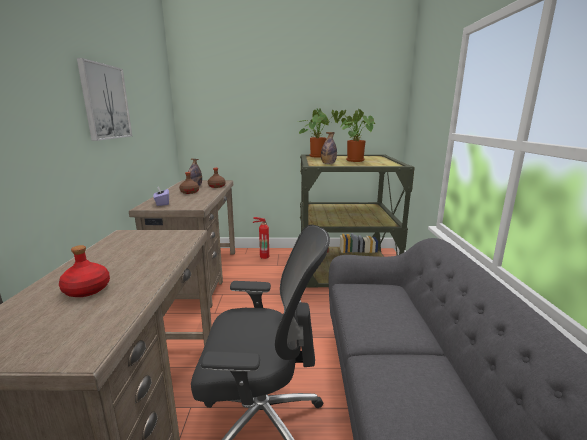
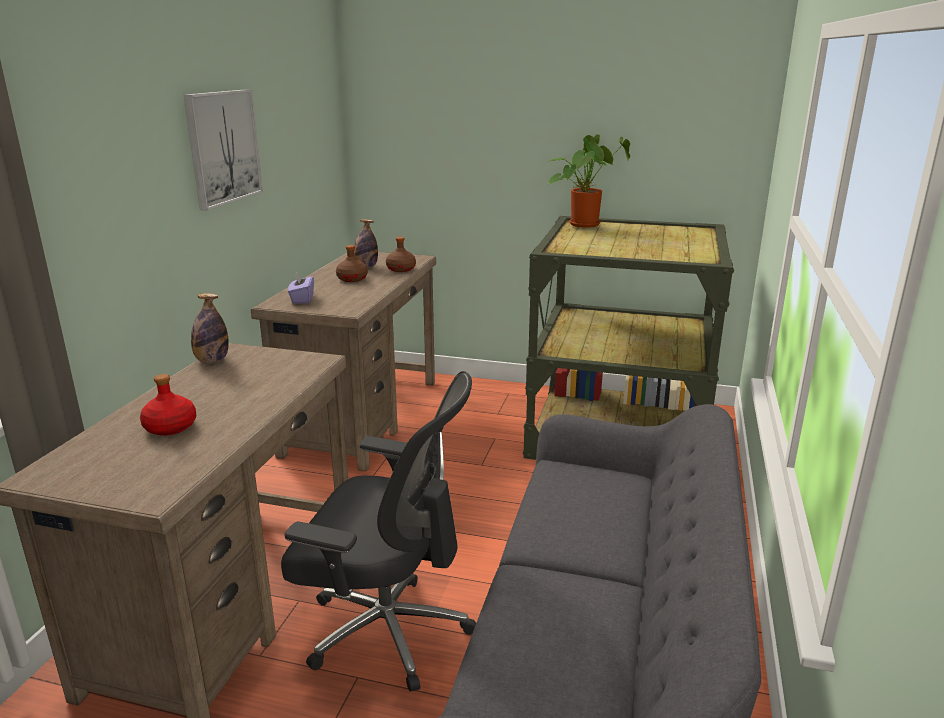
camera: 15 degrees right, 5 degrees up
(264, 256) = (481, 394): fire extinguisher -> none
(328, 164) = (584, 247): bottle -> bottle (212, 361)
(353, 160) = (641, 240): potted plant -> none

